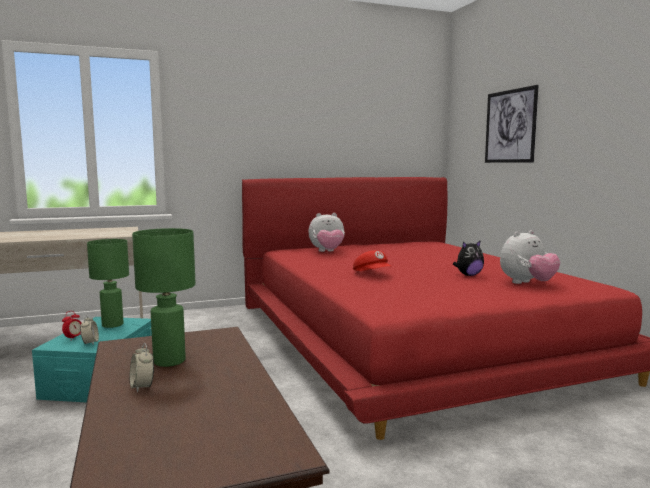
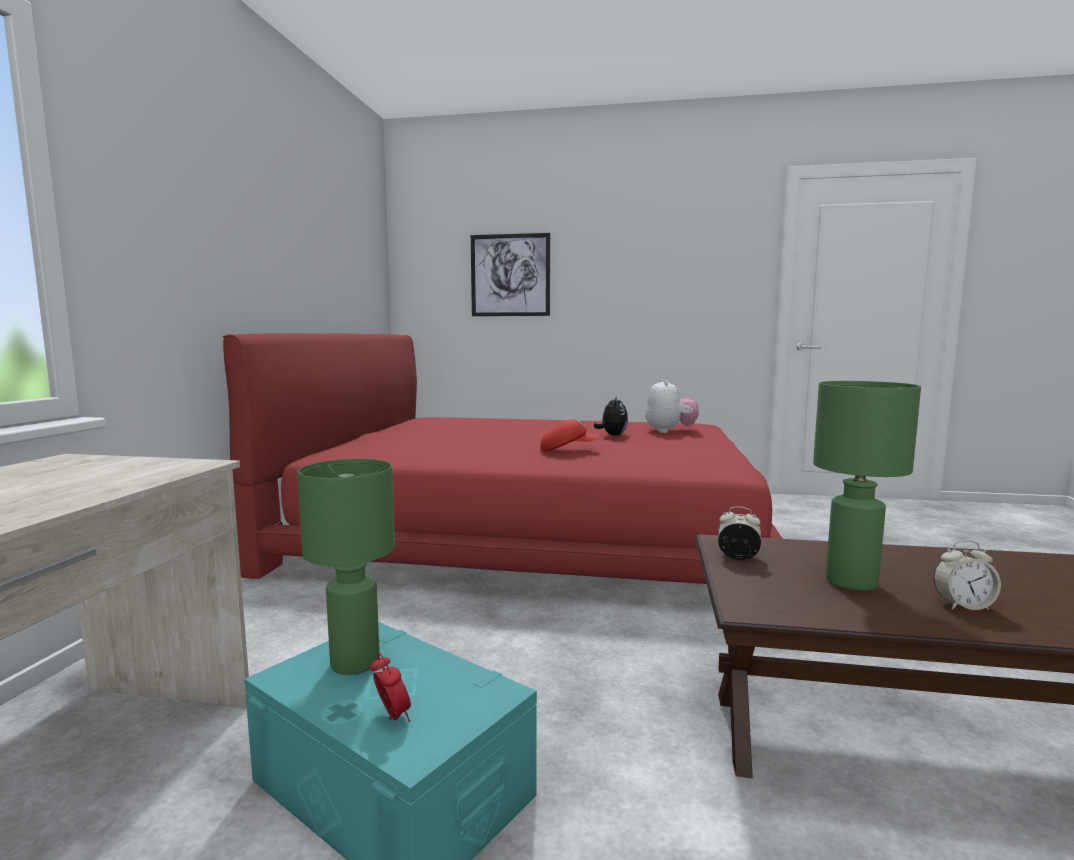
camera: 60 degrees left, 0 degrees up
(90, 343) = (458, 697): alarm clock -> alarm clock (738, 557)
(327, 252) = (392, 445): plush toy -> none

